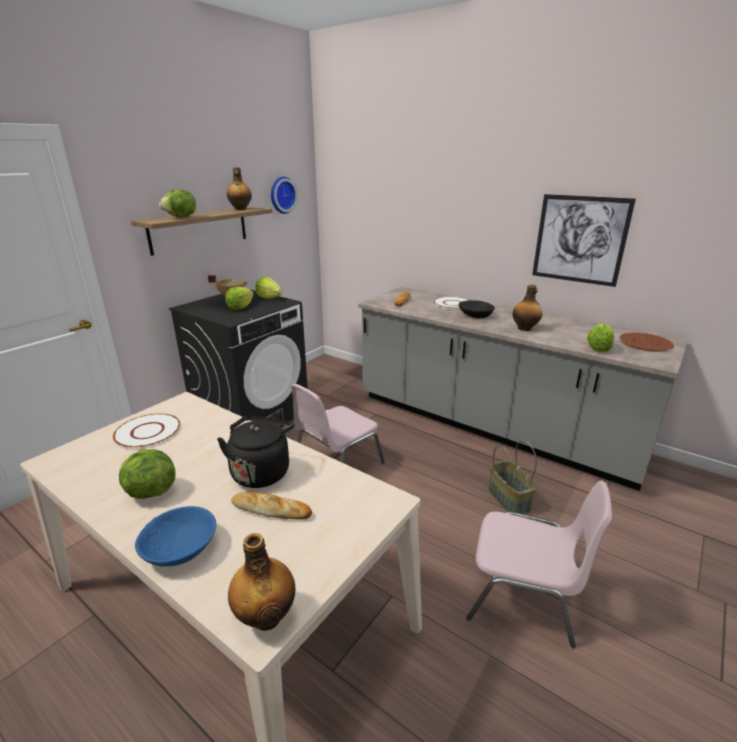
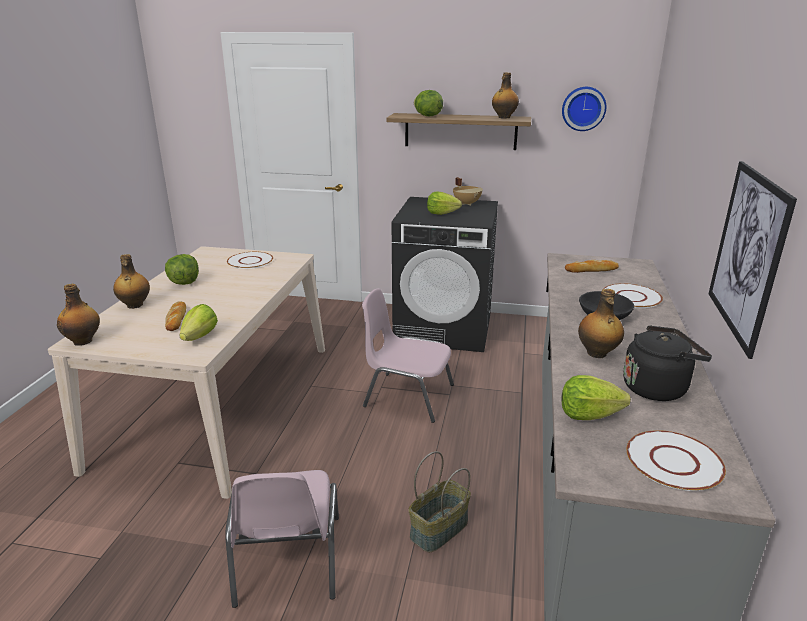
camera: 65 degrees right, 0 degrees up
(180, 548) = (134, 305): blue bowl -> bottle
(261, 471) = (218, 305): black kettle -> black kettle (657, 388)
(269, 298) = (483, 215): lettuce -> lettuce (200, 337)
(645, 343) = (673, 461): brown plate -> white plate

